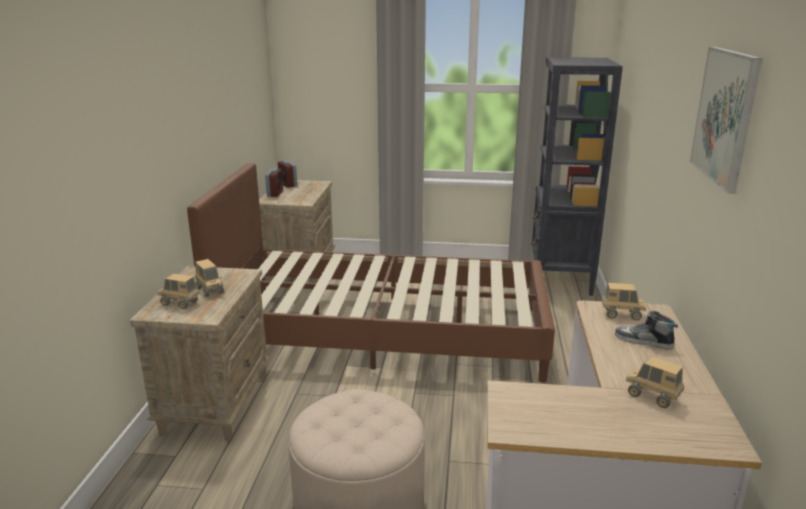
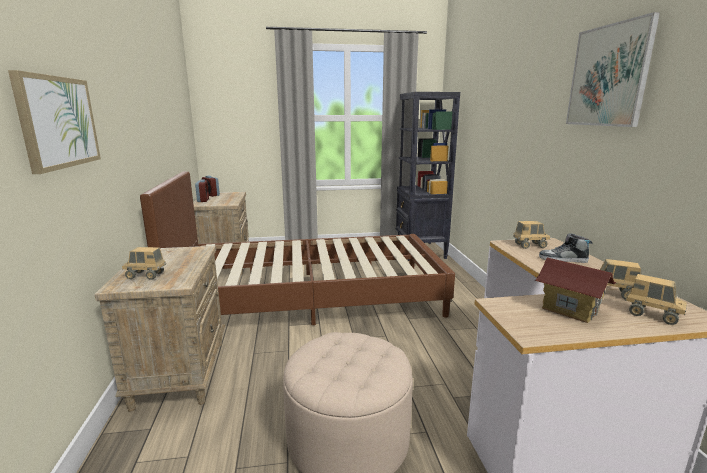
camera: 15 degrees left, 5 degrees down
(102, 156) = (58, 122): none -> picture
(210, 290) = (172, 263): toy truck -> toy truck (652, 315)
(580, 409) = (570, 309): none -> toy house

